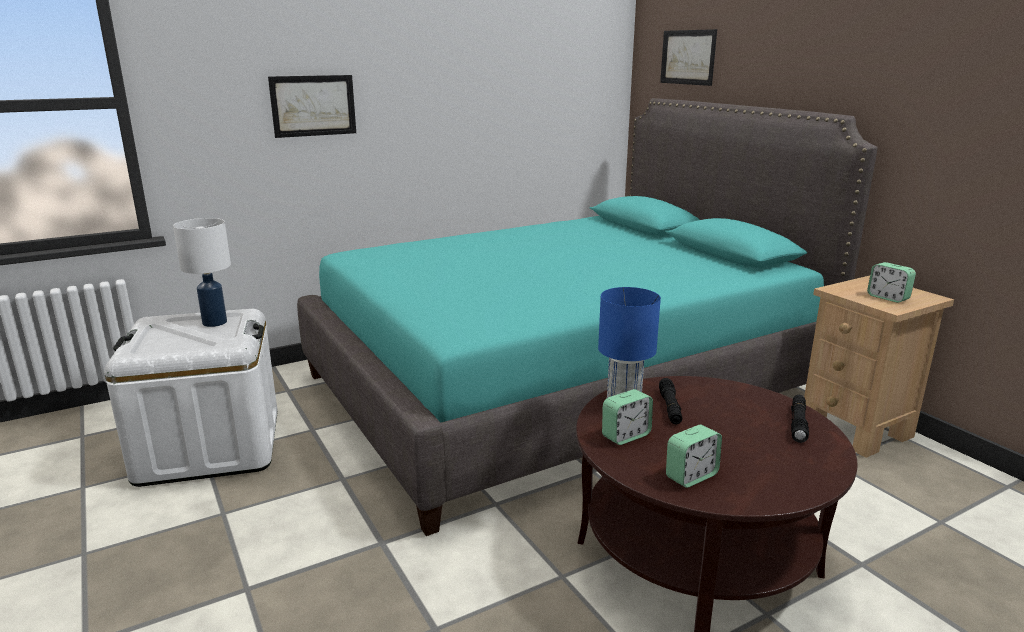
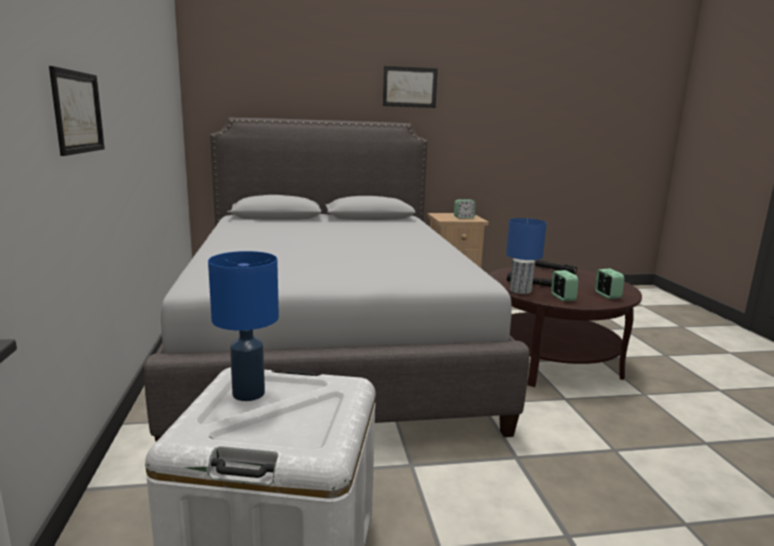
camera: 70 degrees left, 5 degrees down
(214, 322) = (247, 393): white table lamp -> blue table lamp
(561, 386) = (331, 347): turquoise bed -> grey bed
(688, 57) = (253, 85): picture -> picture (409, 87)

